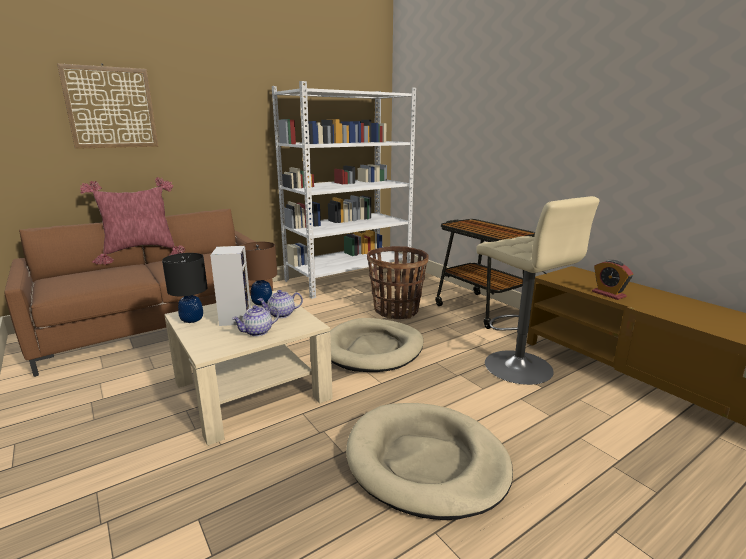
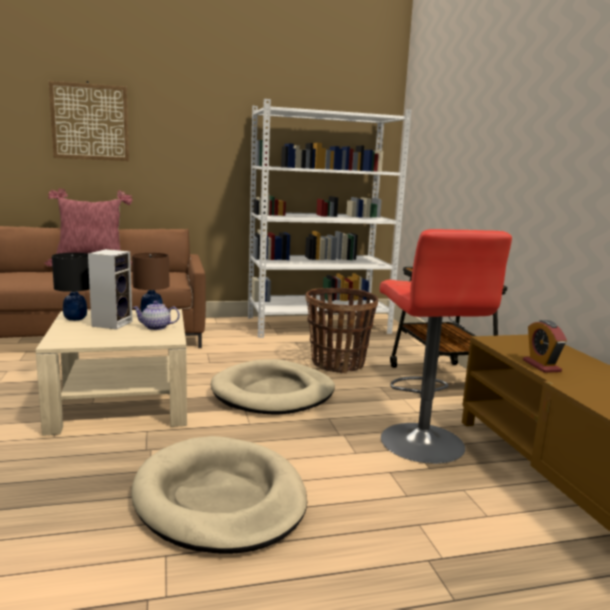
camera: 20 degrees right, 5 degrees down
(257, 332) = (116, 336): teapot -> none
(518, 367) = (421, 443): beige stool -> red stool

